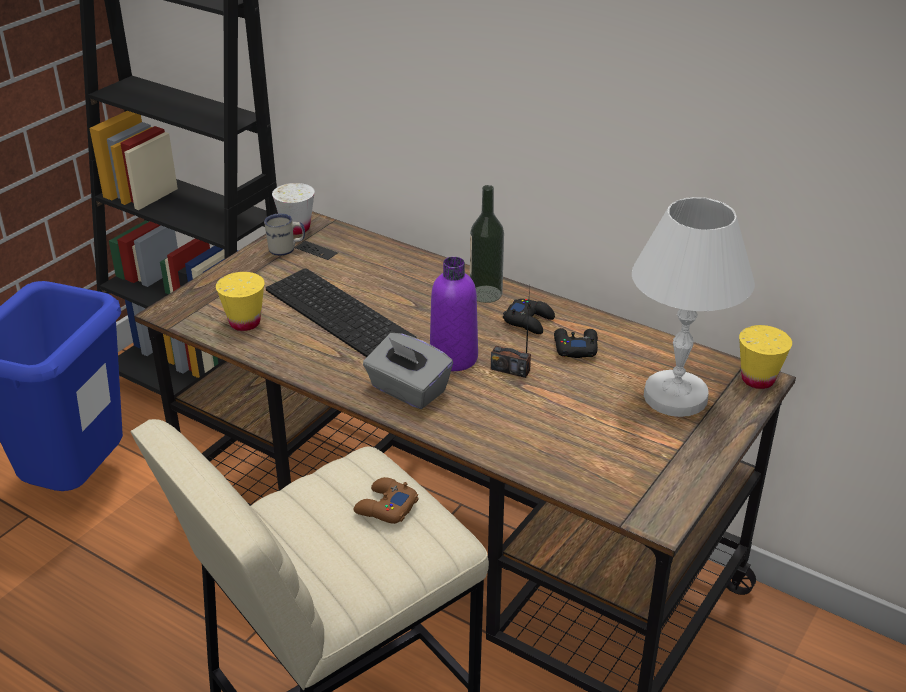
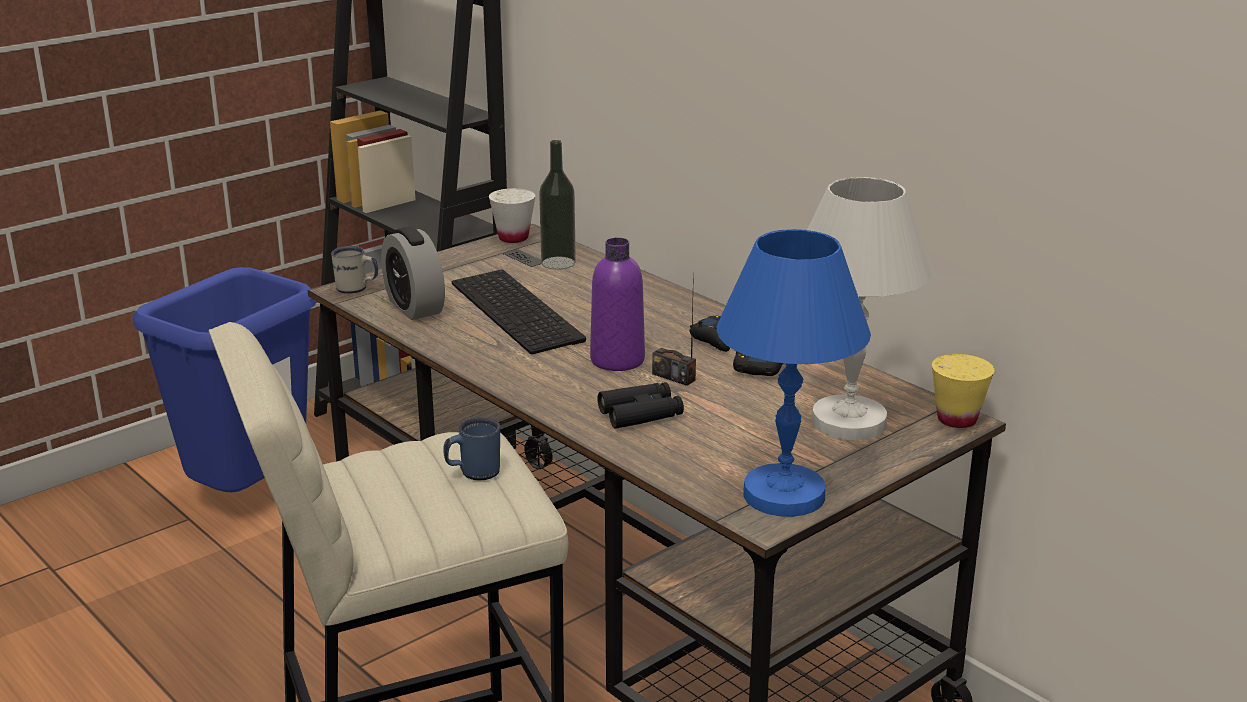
camera: 15 degrees right, 10 degrees down
(245, 323) = (414, 307): yellow cup -> alarm clock
(286, 249) = (492, 254): white mug -> white mug (357, 289)
(385, 507) = (473, 472): brown game controller -> blue mug
(408, 390) = (551, 380): grey tissue box -> none
(485, 294) = (685, 312): bottle -> bottle (558, 263)
(502, 416) = (641, 414): none -> black binoculars
(660, 486) = (783, 494): none -> blue table lamp

